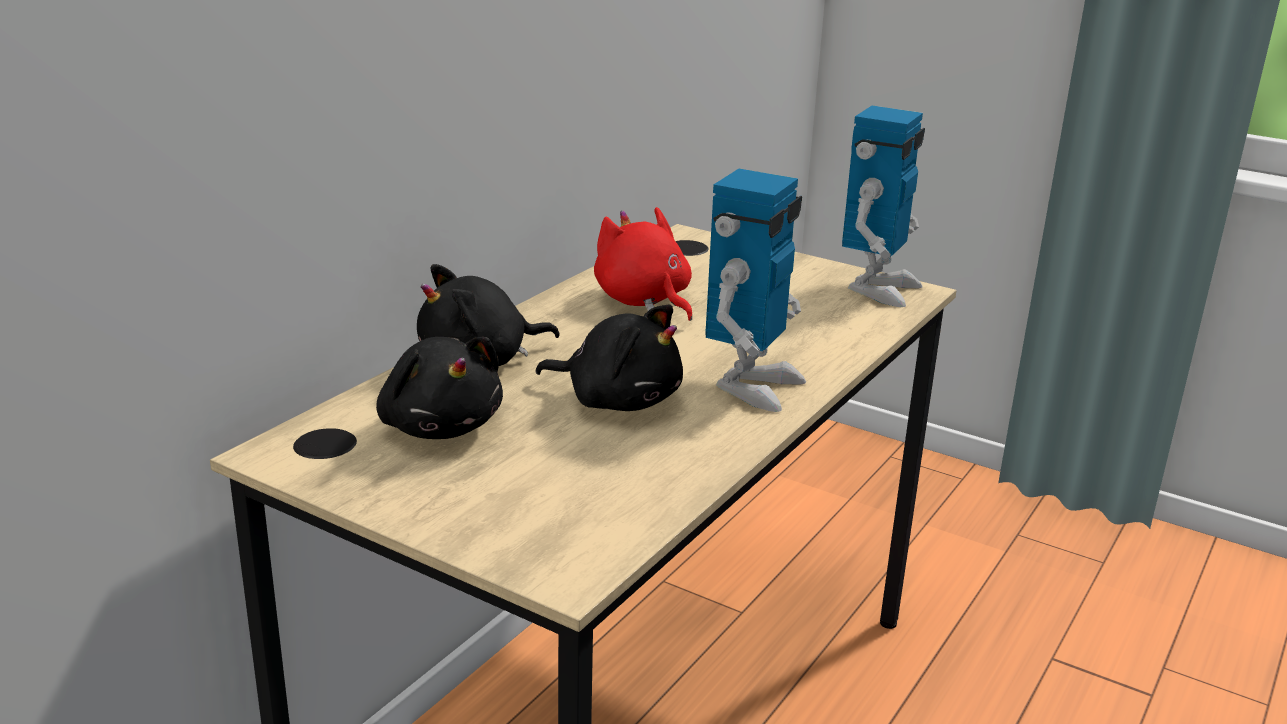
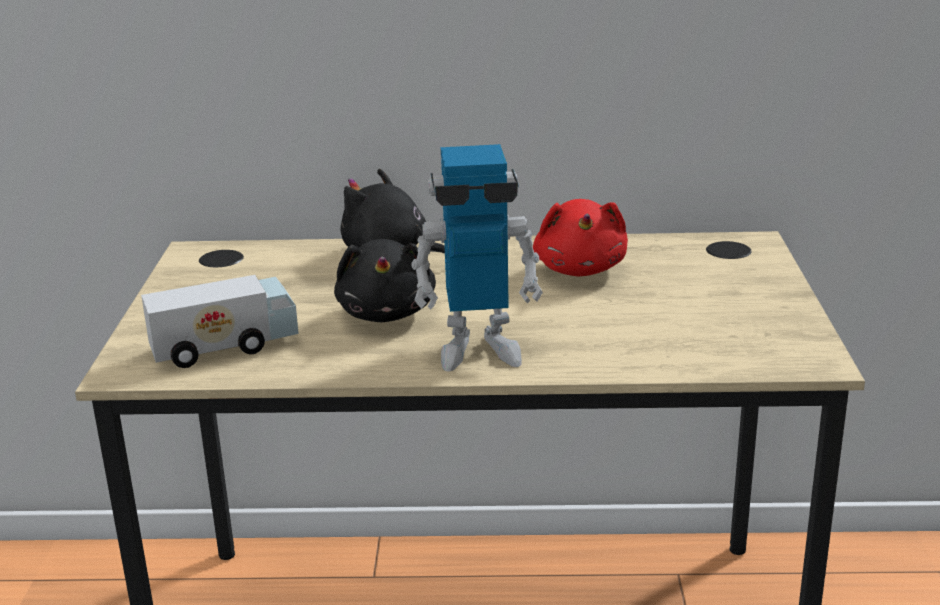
camera: 60 degrees right, 0 degrees up
(440, 426) = (278, 277): black plush toy -> none
(583, 498) = (226, 346): none -> toy truck
(644, 301) = (580, 269): red plush toy -> red plush toy turned 150 degrees clockwise
(877, 289) = (785, 344): toy robot -> none

